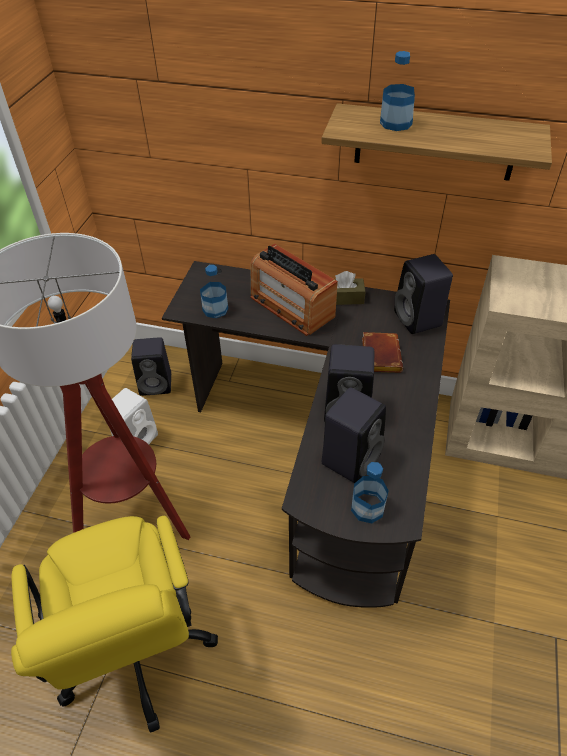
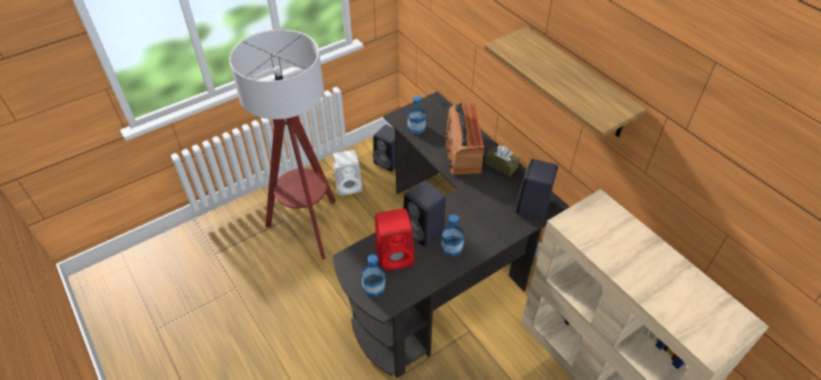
camera: 40 degrees right, 0 degrees up
(138, 657) = (246, 297): yellow office chair -> none
(351, 457) = (396, 256): black speaker -> red speaker
(379, 355) = (480, 212): brown book -> none
(396, 123) = (542, 57): bottle -> bottle (451, 247)

